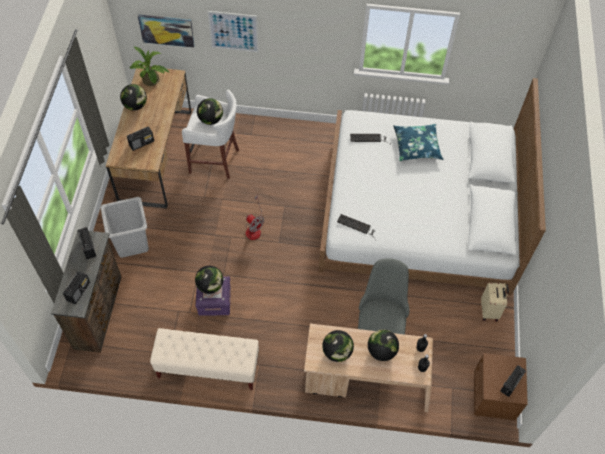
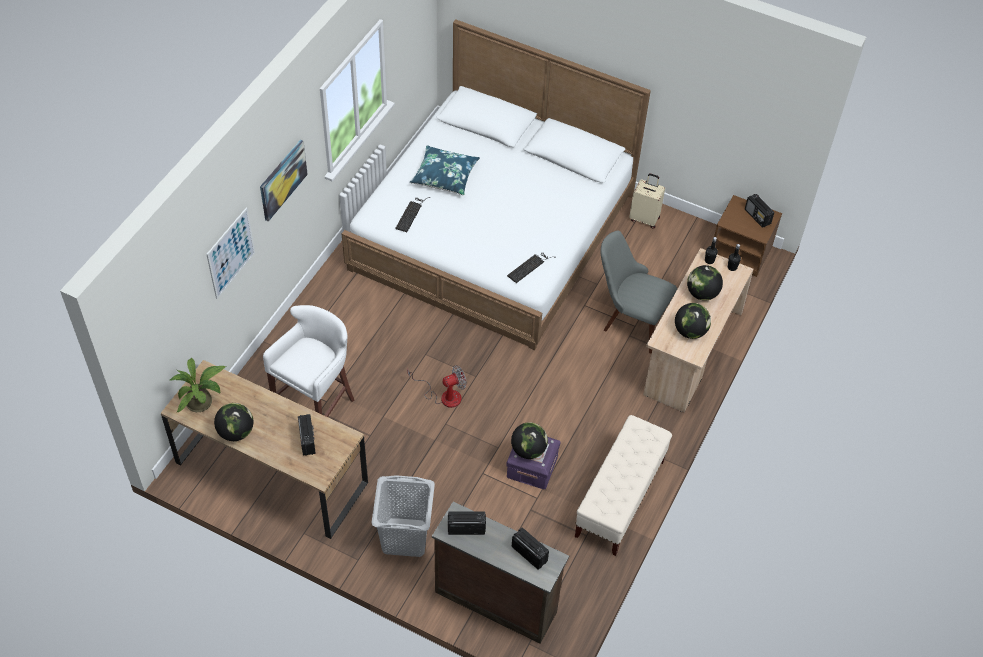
camera: 70 degrees left, 5 degrees down
(166, 30) = (175, 327): picture -> picture (282, 179)
(210, 119) = (307, 354): globe -> none

